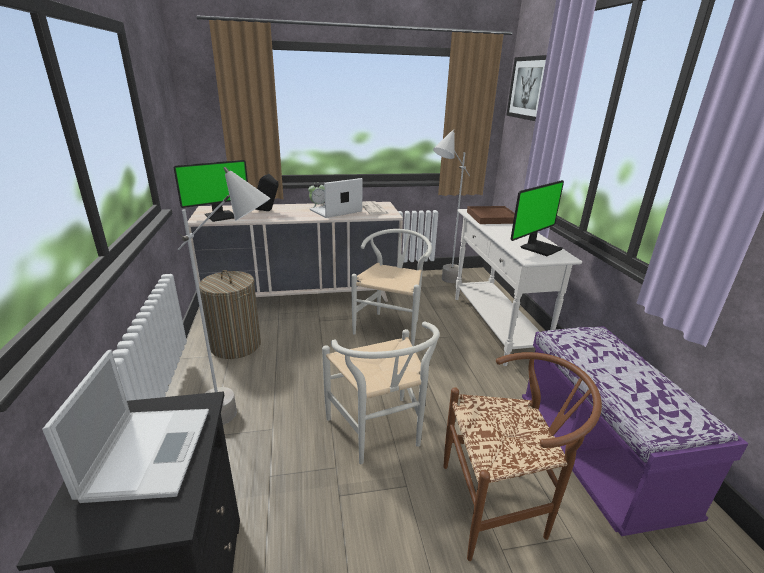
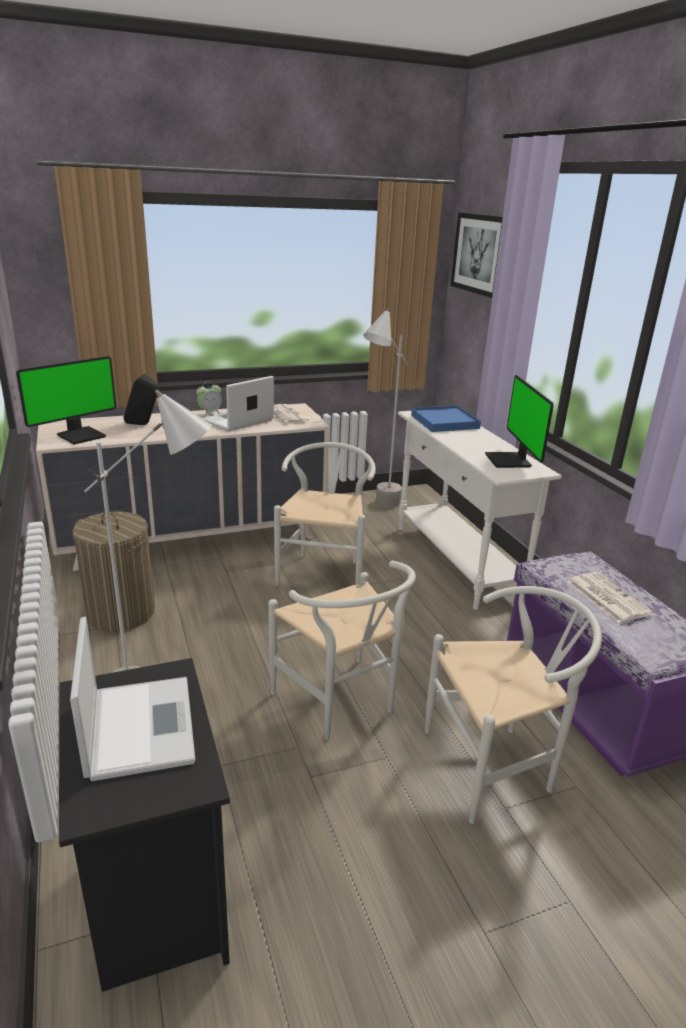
camera: 10 degrees left, 0 degrees up
(492, 217) = (445, 422): brown tray -> blue tray
(501, 505) = (497, 764): brown chair -> white chair
(539, 248) = (510, 461): monitor -> monitor turned 135 degrees clockwise
(613, 368) = (606, 597): none -> newspaper

